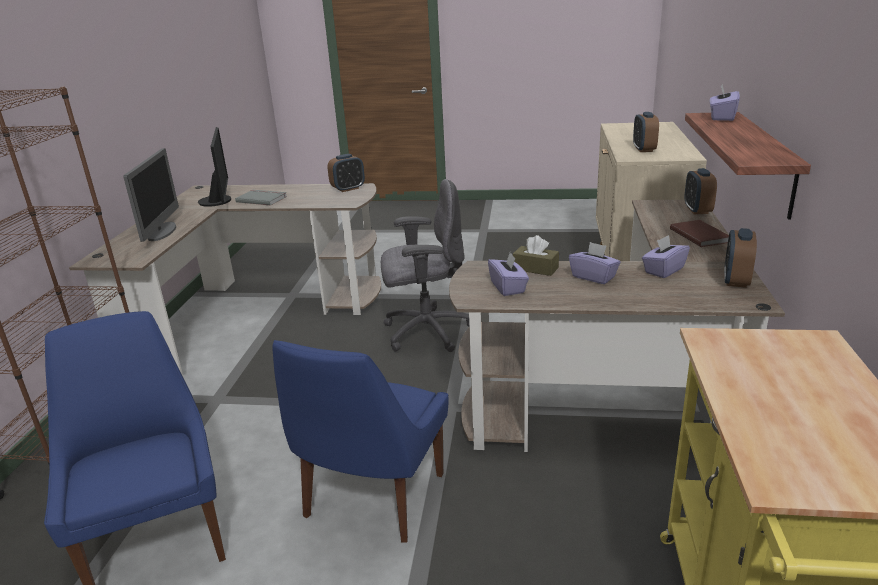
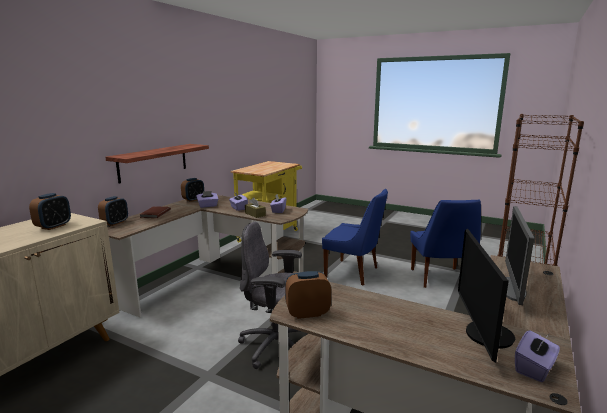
camera: 160 degrees left, 10 degrees down
(262, 199) = (420, 321): grey book -> none
(372, 499) = (353, 273): blue chair -> blue chair turned 75 degrees clockwise
(721, 117) = (128, 155): purple tissue box -> purple tissue box (534, 368)

